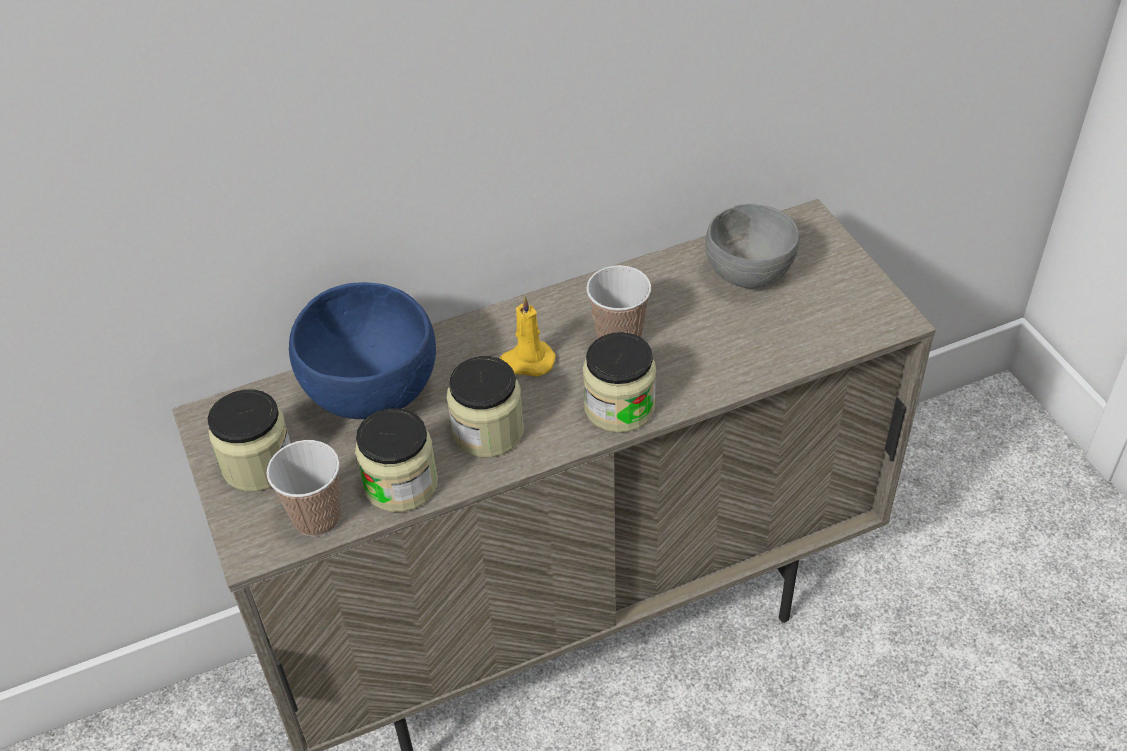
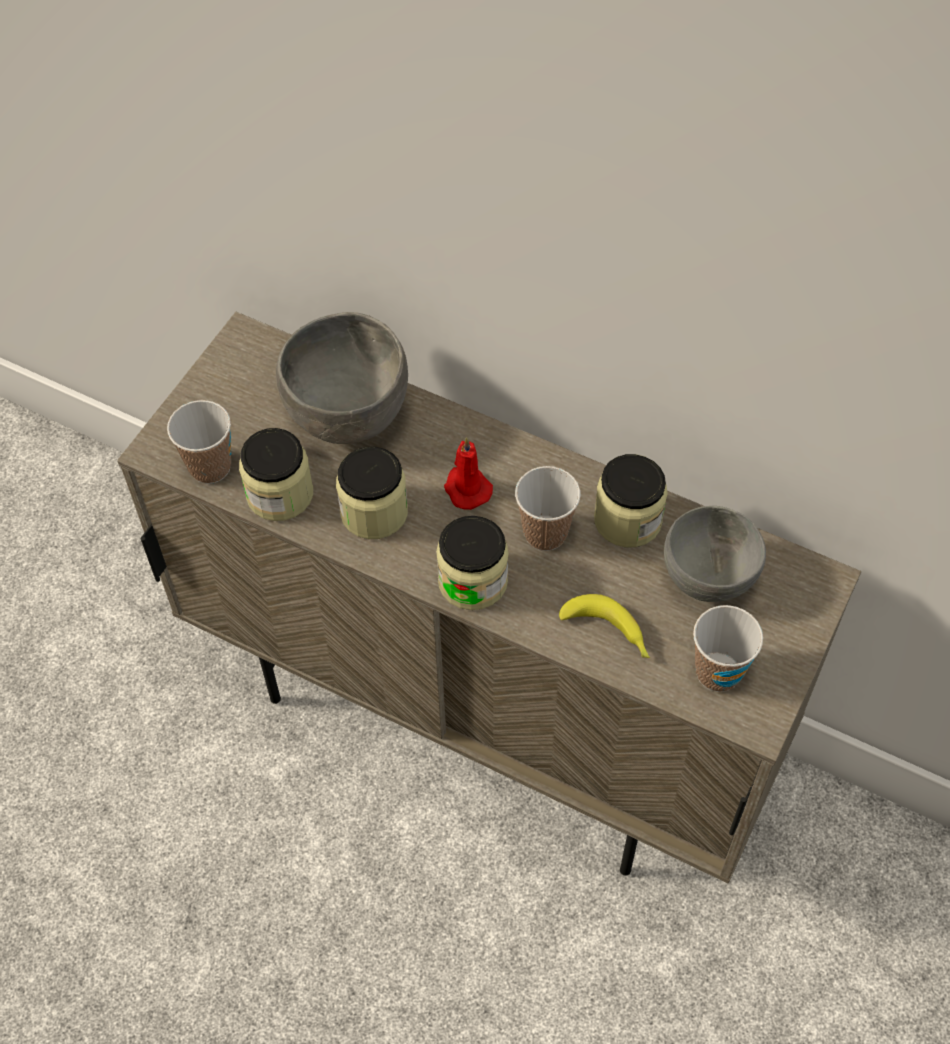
camera: 50 degrees right, 10 degrees up
(258, 464) = (228, 398): jar -> jar (627, 520)
(371, 394) = (347, 414): blue bowl -> grey bowl
(527, 361) = (466, 488): yellow candle -> red candle
(746, 355) = (608, 633): none -> banana
(835, 315) = (718, 672): none -> cup

